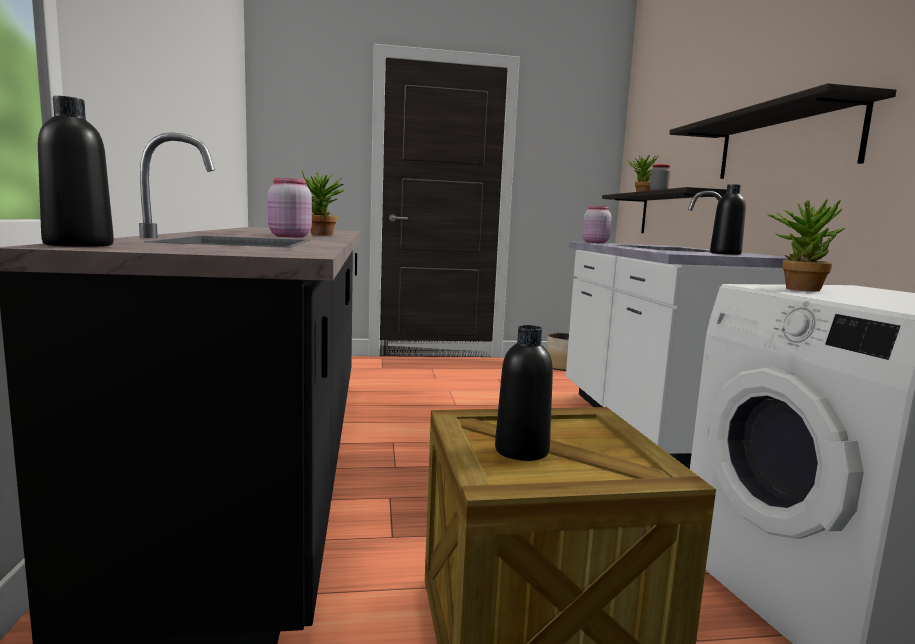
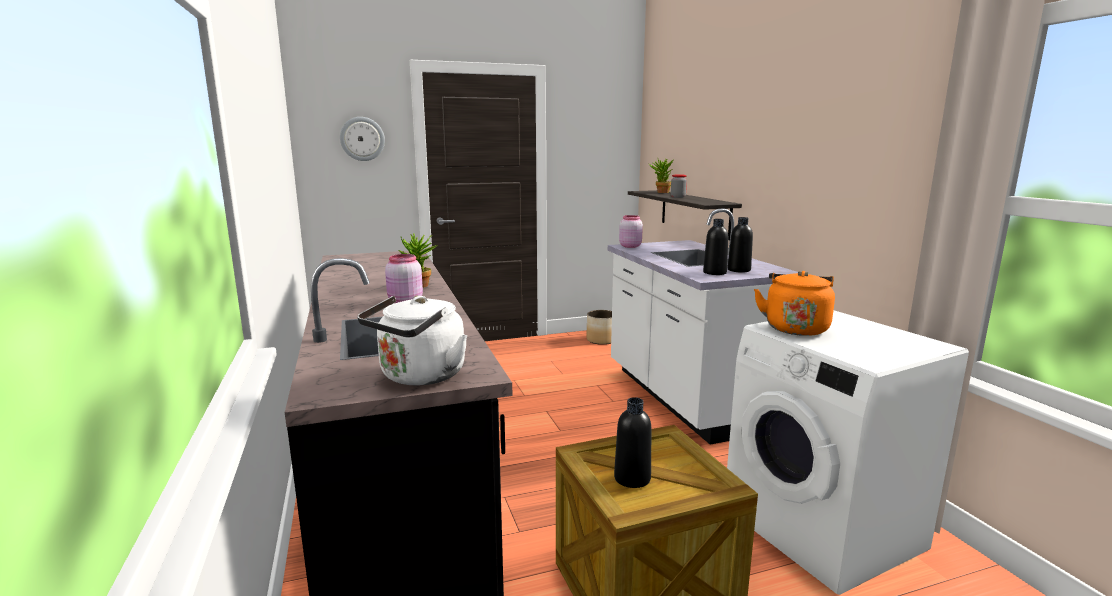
camera: 10 degrees left, 5 degrees up
(79, 245) = (323, 388): black bottle -> black bottle (714, 272)
(215, 250) = (419, 377): none -> white kettle
(318, 124) = (362, 139): none -> wall clock
(784, 144) = (777, 176): shelf -> none
(797, 288) = (795, 328): potted plant -> orange kettle

